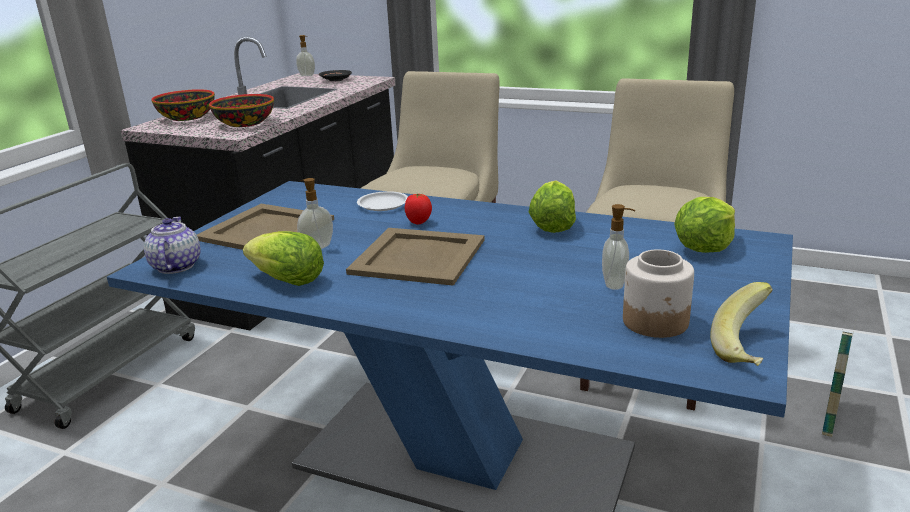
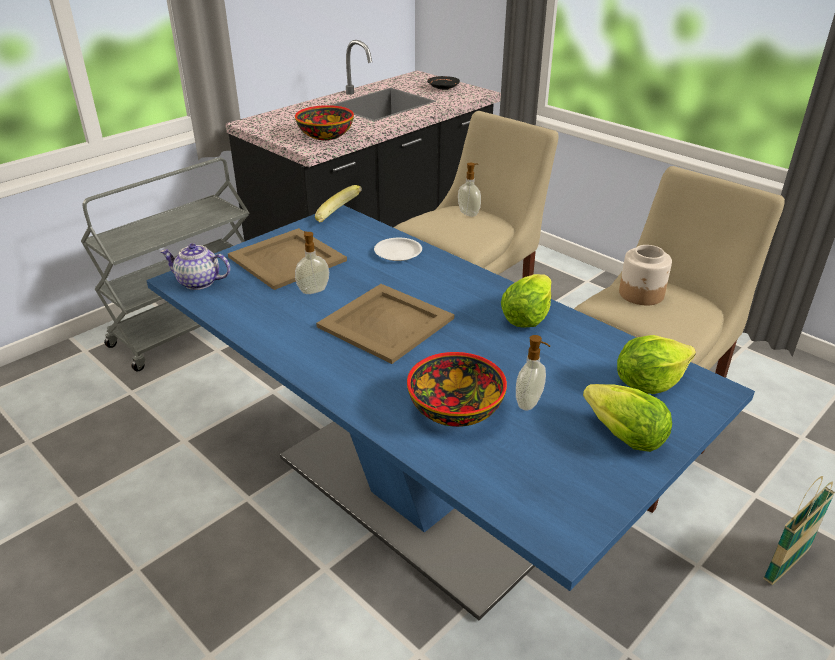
camera: 20 degrees right, 10 degrees up
(175, 266) = (198, 282): teapot -> teapot turned 90 degrees counterclockwise
(186, 118) = (284, 117): bowl -> bowl (454, 409)
(288, 281) = (268, 322): lettuce -> lettuce (624, 436)
(307, 75) = (423, 75): soap dispenser -> soap dispenser (469, 213)
(418, 222) = (413, 282): tomato -> none
(656, 322) = (531, 457): jar -> jar (641, 294)
(748, 349) = (588, 513): banana -> banana (338, 219)

